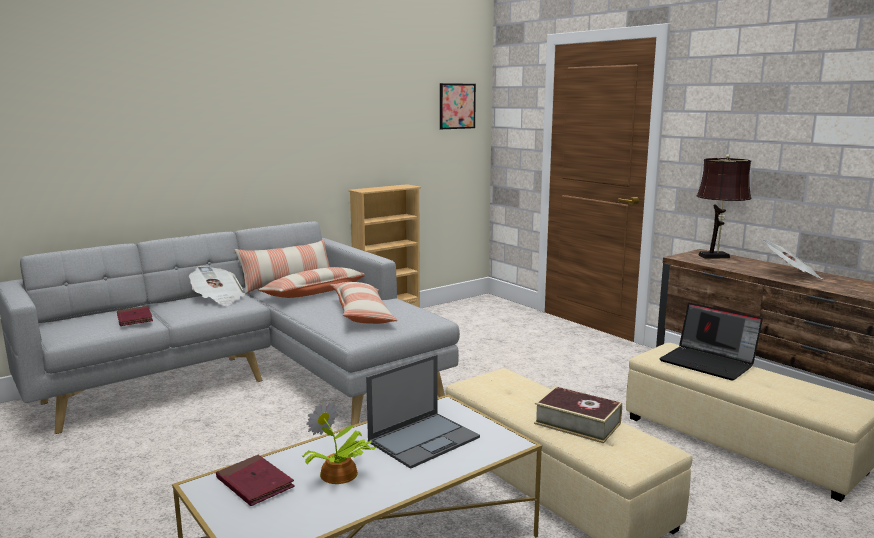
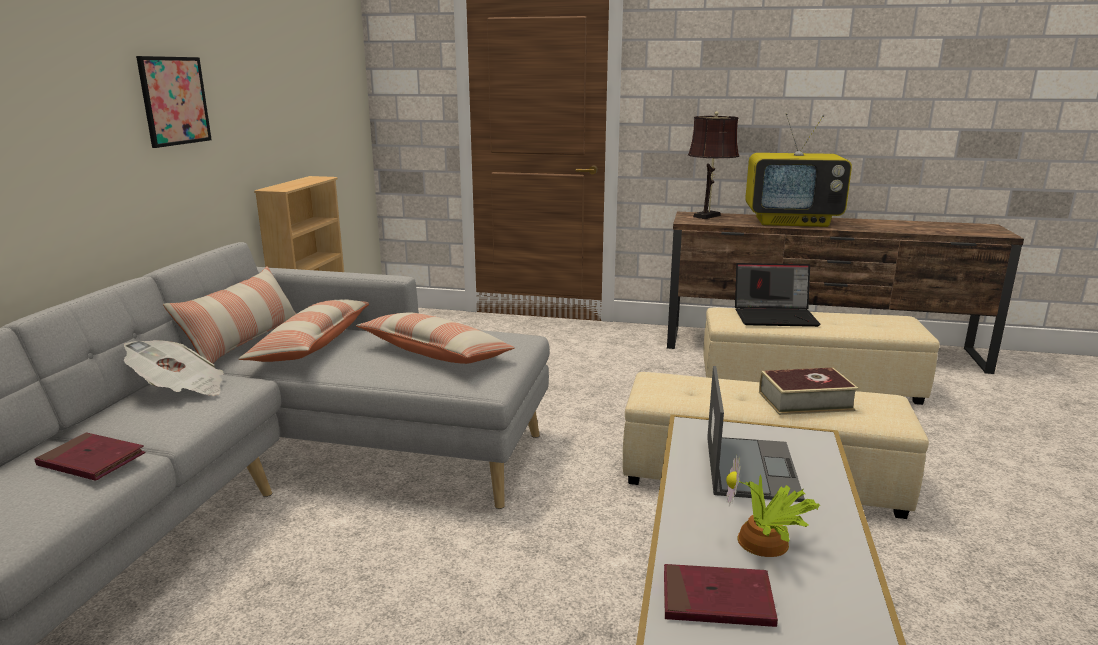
camera: 40 degrees left, 5 degrees up
(457, 106) = (339, 66): picture -> picture (174, 101)
(790, 274) = (792, 222): newspaper -> television

